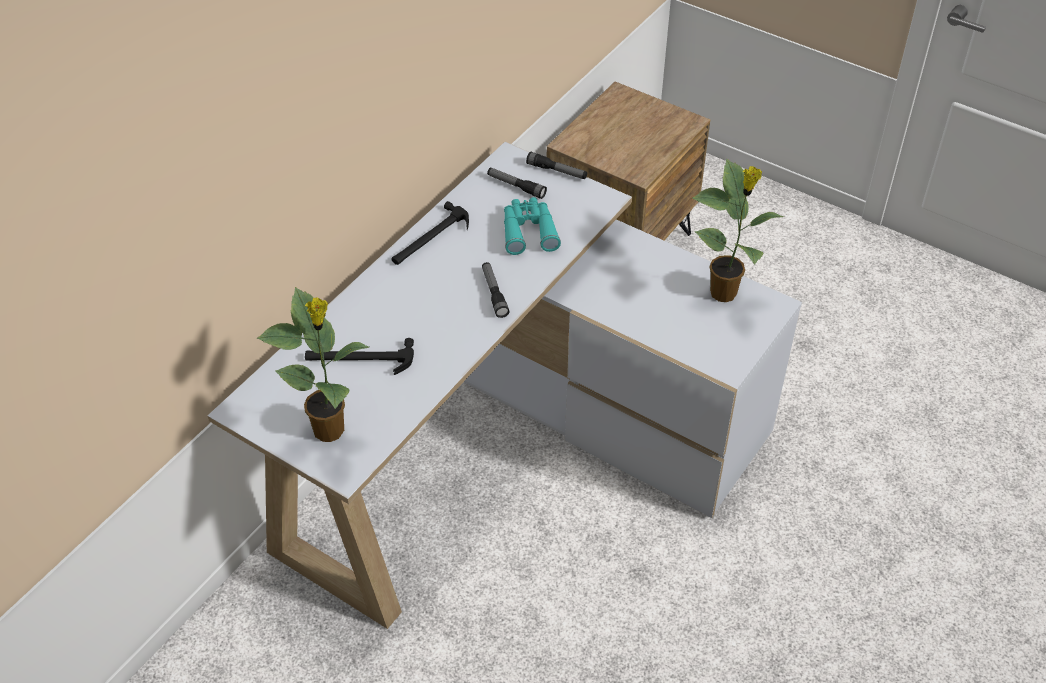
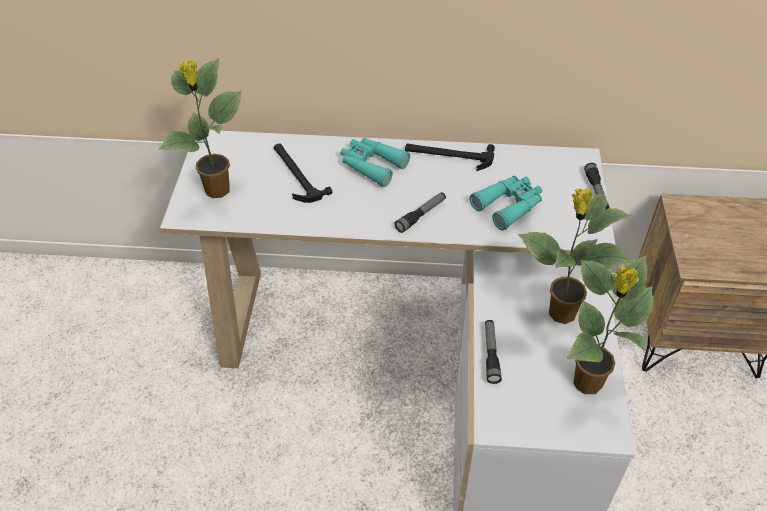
camera: 60 degrees right, 0 degrees up
(396, 297) = (371, 165): none -> turquoise binoculars
(516, 186) = (553, 176): flashlight -> flashlight (491, 354)
(645, 272) = (560, 313): none -> potted plant

